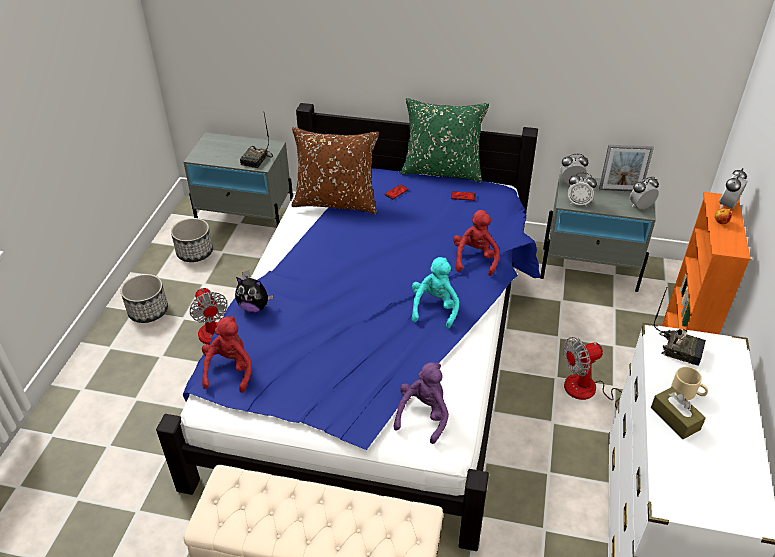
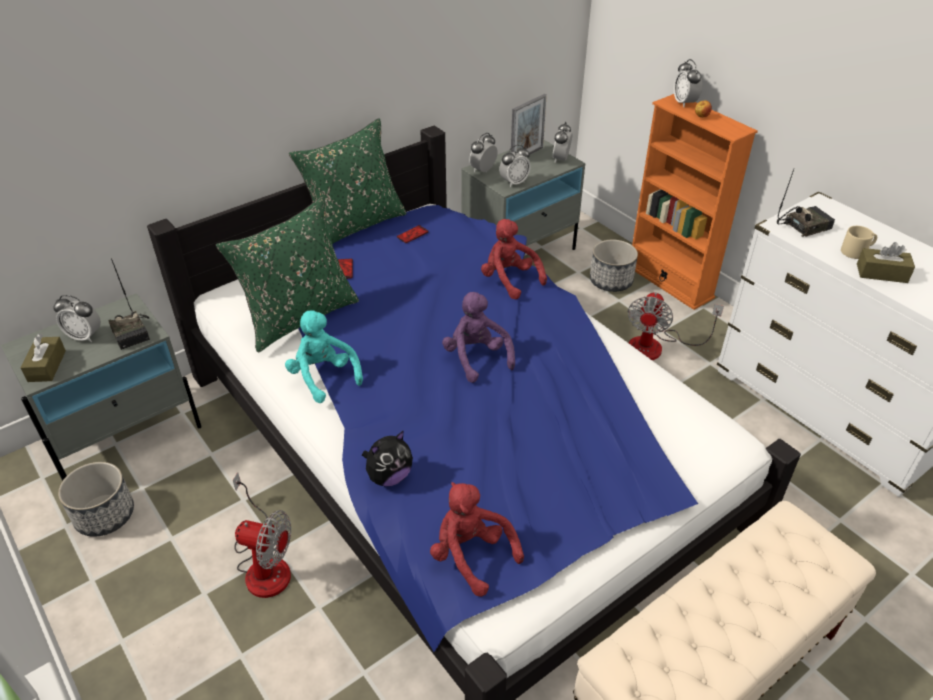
camera: 50 degrees left, 0 degrees up
(148, 311) = (143, 625): planter -> planter (610, 281)
(206, 153) = (47, 366): none -> brown tissue box
(237, 149) = (85, 336): none -> alarm clock
(336, 202) = (299, 317): brown pillow -> green pillow
(423, 415) = (680, 437): purple plush toy -> purple plush toy (476, 358)
(435, 308) = (548, 343): turquoise plush toy -> turquoise plush toy (323, 376)

